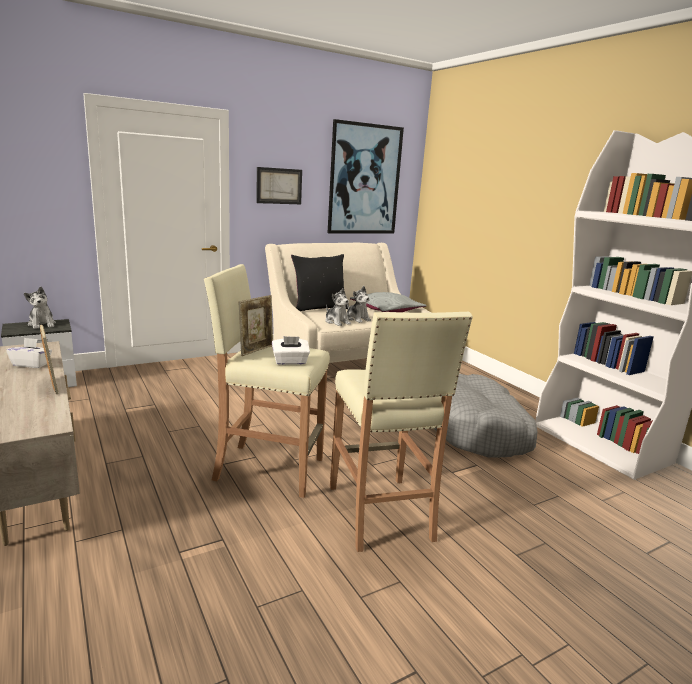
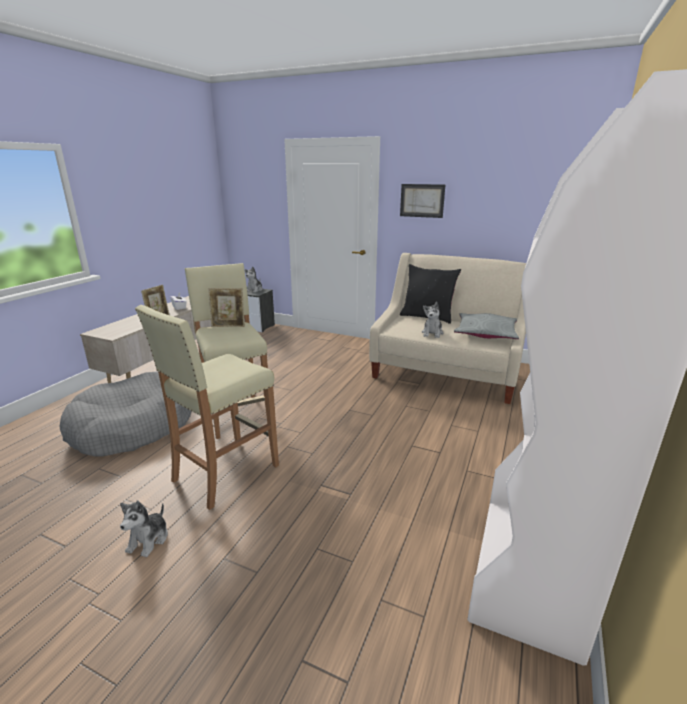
camera: 55 degrees right, 5 degrees up
(290, 362) = (219, 338): white tissue box -> none
(337, 322) = (407, 331): plush toy -> plush toy (149, 540)
(364, 180) = (521, 192): picture -> none
(477, 430) = (421, 474): grey dog bed -> grey dog bed (132, 426)

